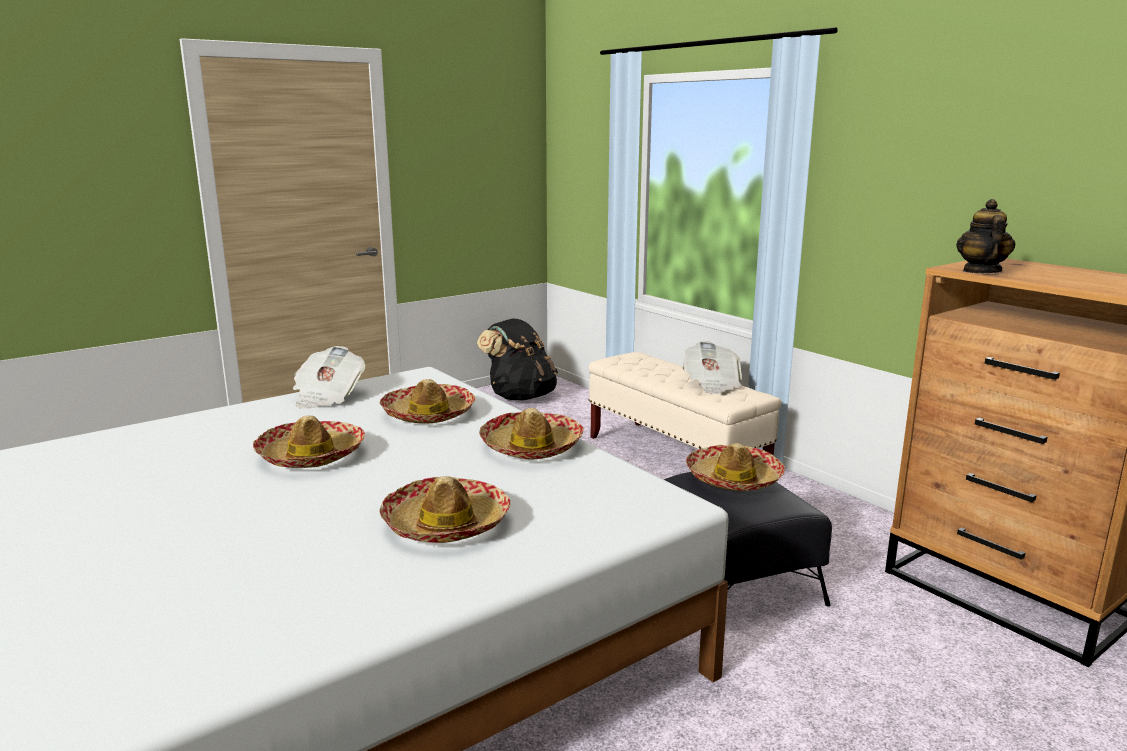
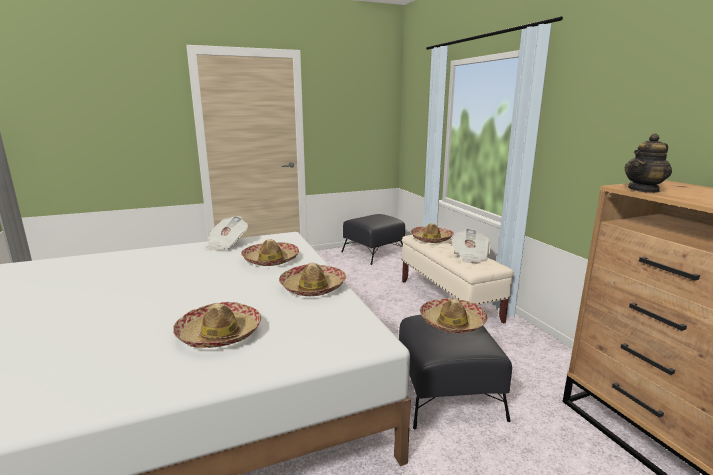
camera: 15 degrees right, 0 degrees up
(311, 455) = (186, 279): hat -> hat (431, 239)
(520, 396) = (374, 253): black backpack -> black ottoman
(981, 271) = (644, 190): teapot -> teapot turned 150 degrees counterclockwise

